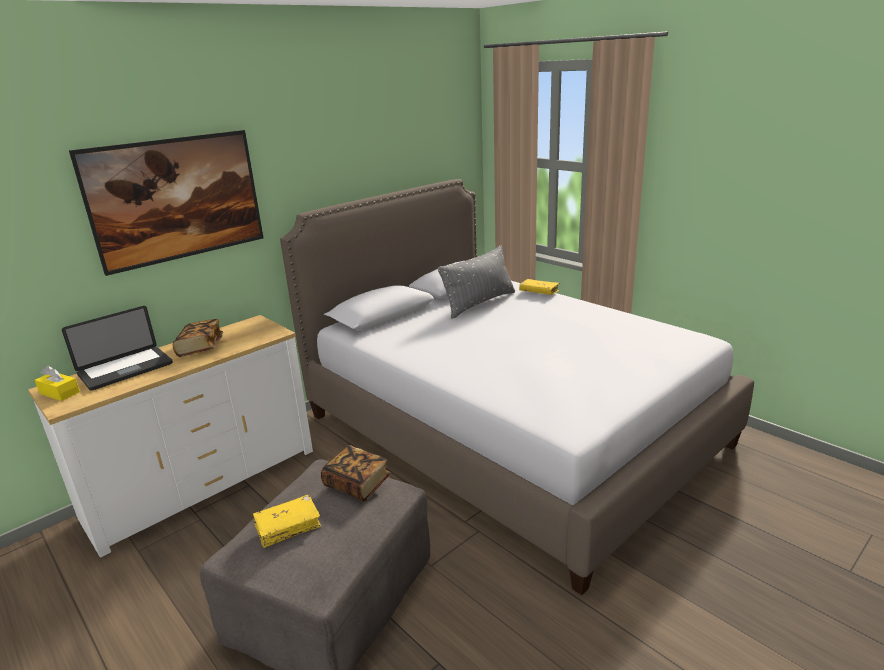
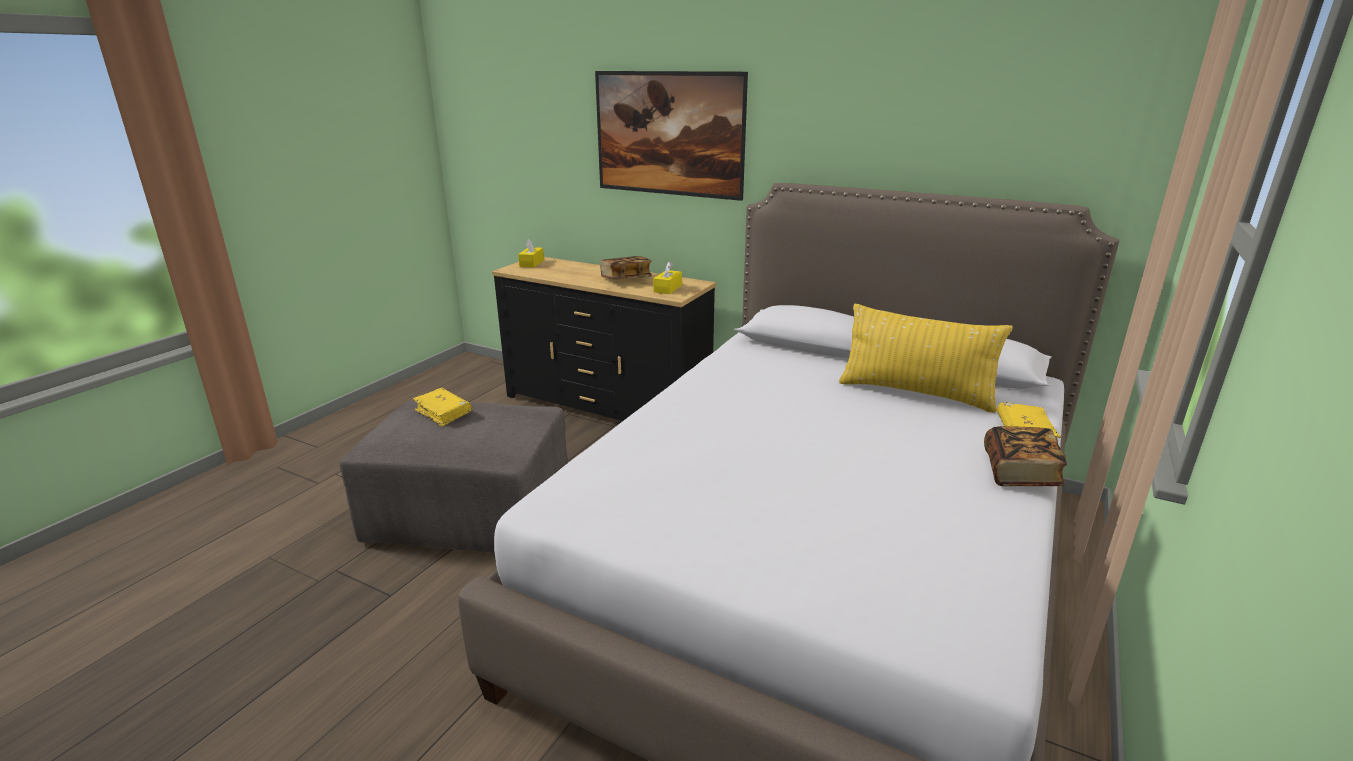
camera: 70 degrees right, 0 degrees up
(125, 369) = (575, 269): laptop -> none
(203, 483) = (607, 405): white dresser -> black dresser
(253, 333) = (667, 288): none -> yellow tissue box
(357, 484) = (508, 429): book -> book (1020, 473)
(479, 303) = (915, 393): grey pillow -> yellow pillow

